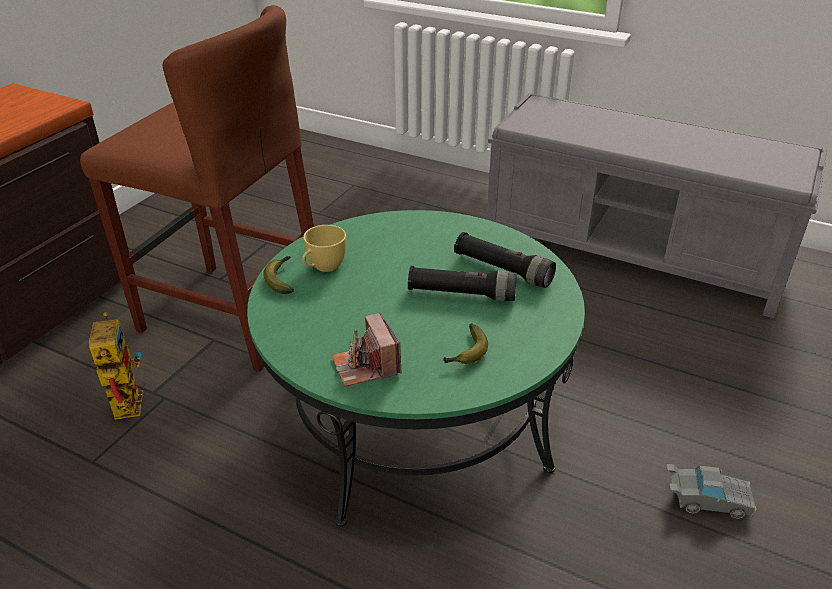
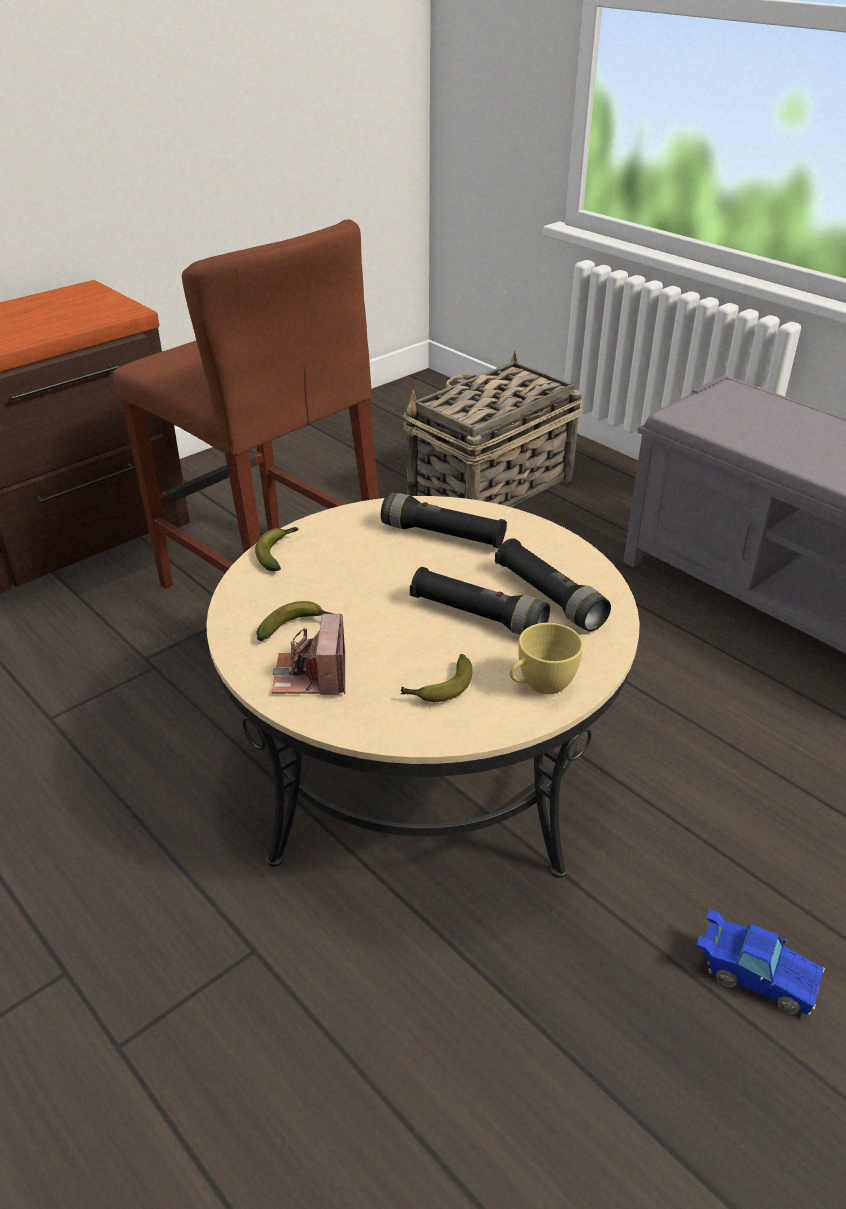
camera: 20 degrees right, 0 degrees up
(125, 399) = (114, 659): toy robot -> none
(323, 267) = (332, 549): yellow cup -> yellow cup (540, 686)
(331, 332) = (296, 627): none -> banana
(363, 205) = (489, 489): none -> basket
(400, 240) = (442, 535): none -> black flashlight
(415, 418) = (422, 763): green coffee table -> beige coffee table
(705, 500) = (753, 975): grey toy car -> blue toy car

